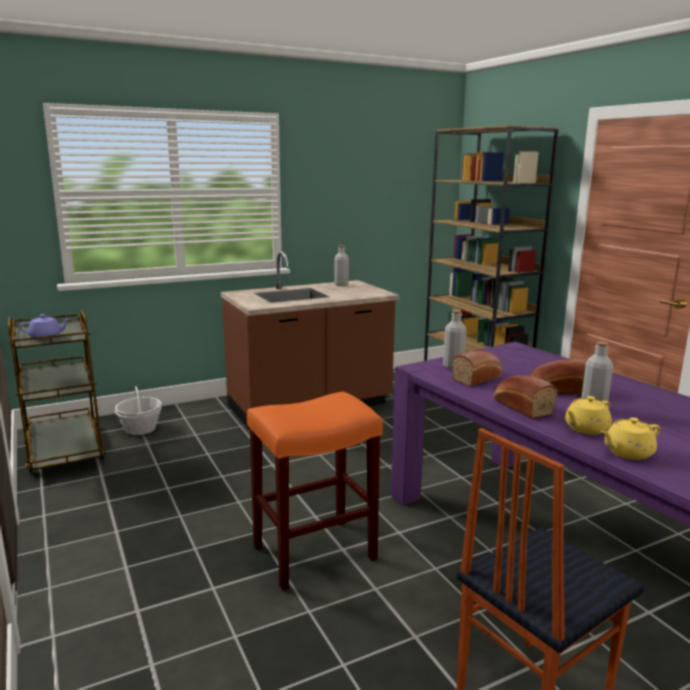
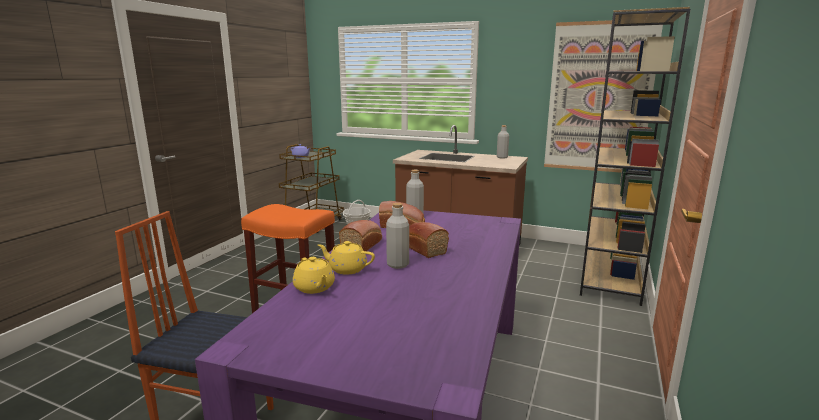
camera: 50 degrees right, 0 degrees up
(407, 207) = (598, 98): none -> picture
(627, 453) = (314, 288): yellow teapot -> yellow teapot turned 150 degrees counterclockwise

